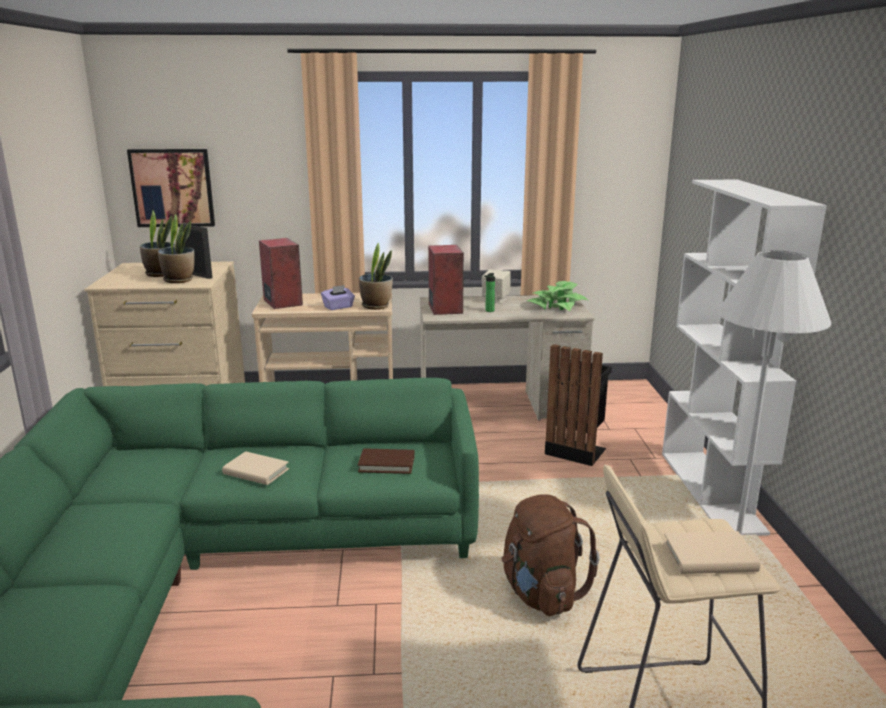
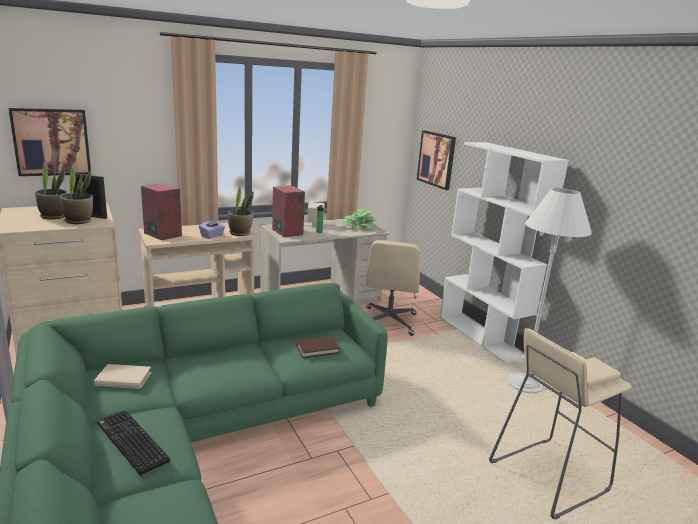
camera: 25 degrees left, 0 degrees up
(91, 531) = (130, 442): none -> keyboard
(256, 472) = (226, 370): beige book -> beige book (123, 379)
(541, 594) = (434, 419): brown backpack -> none
(576, 450) = (389, 322): black trash can -> beige office chair
(689, 209) = (436, 159): none -> picture

